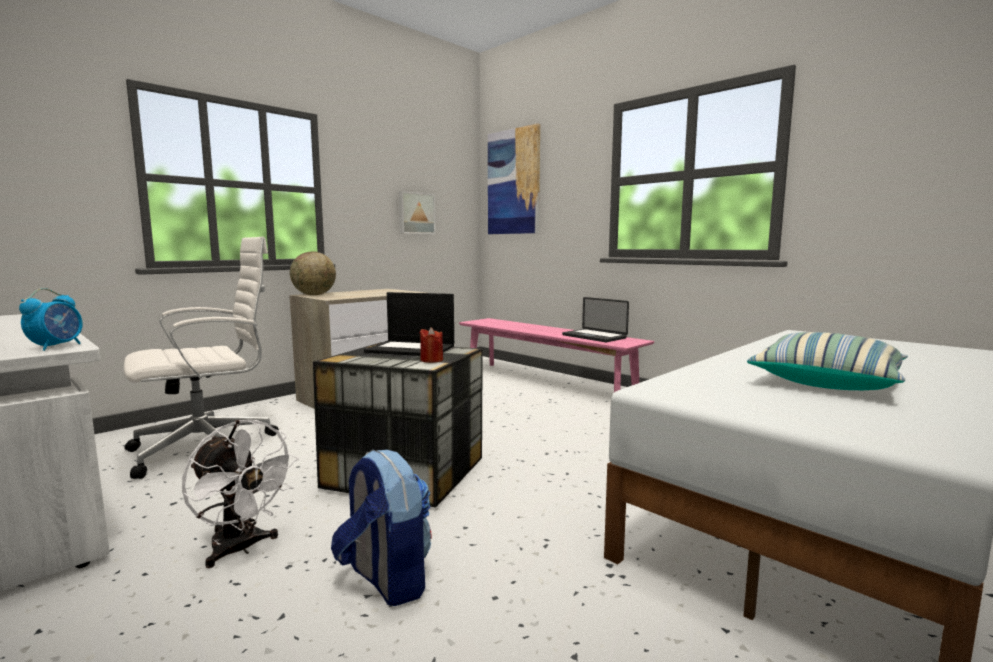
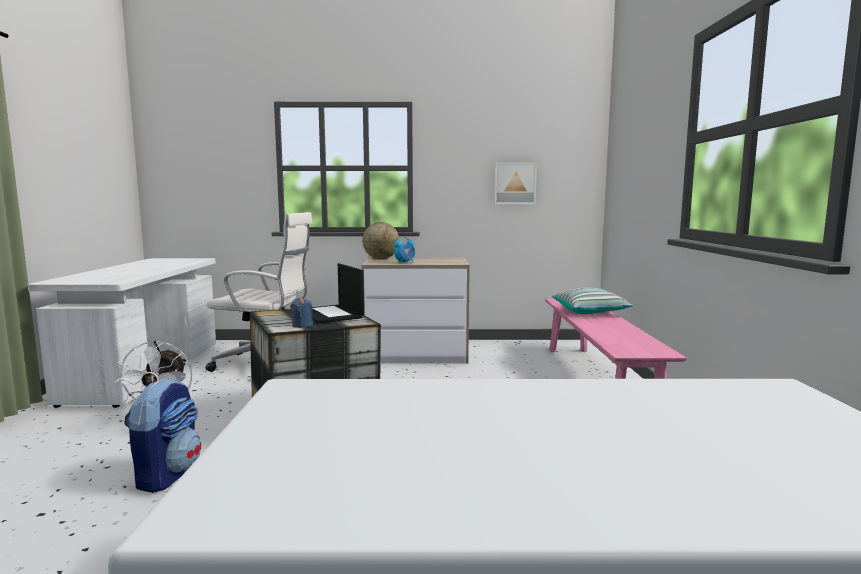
camera: 45 degrees right, 0 degrees up
(57, 347) = (116, 280): alarm clock -> alarm clock (405, 262)
(431, 360) = (302, 325): red candle -> blue candle
(514, 182) = (625, 143): picture -> none
(594, 337) = (625, 338): laptop -> none
(826, 382) = (454, 437): pillow -> pillow (590, 312)

